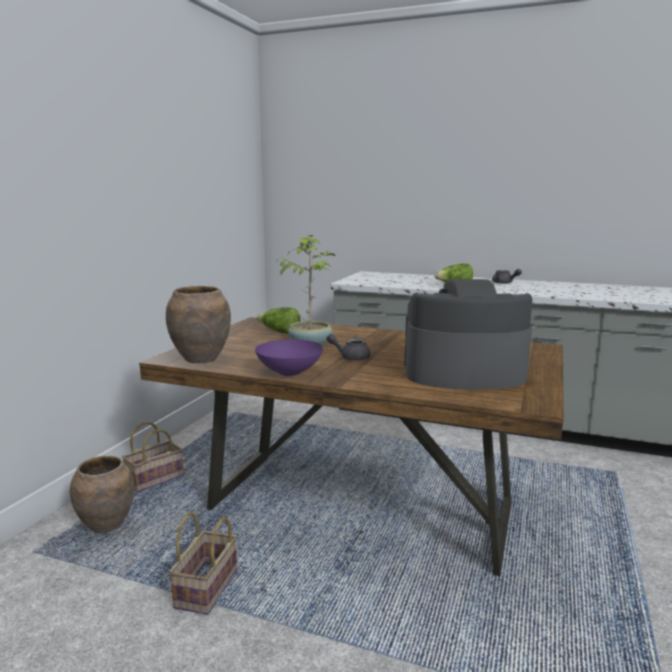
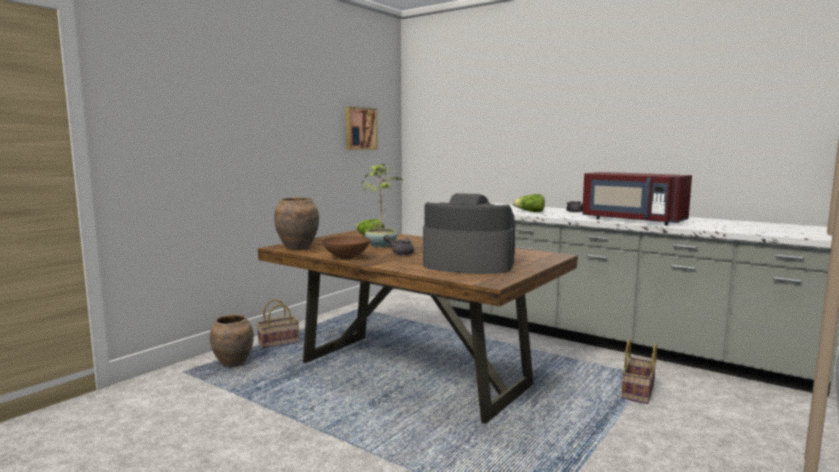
camera: 15 degrees right, 5 degrees down
(207, 589) = (276, 404): basket -> basket (638, 393)
(221, 181) = (360, 128): none -> picture
(288, 373) = (345, 258): purple bowl -> brown bowl
(586, 294) = (632, 221): none -> red microwave

